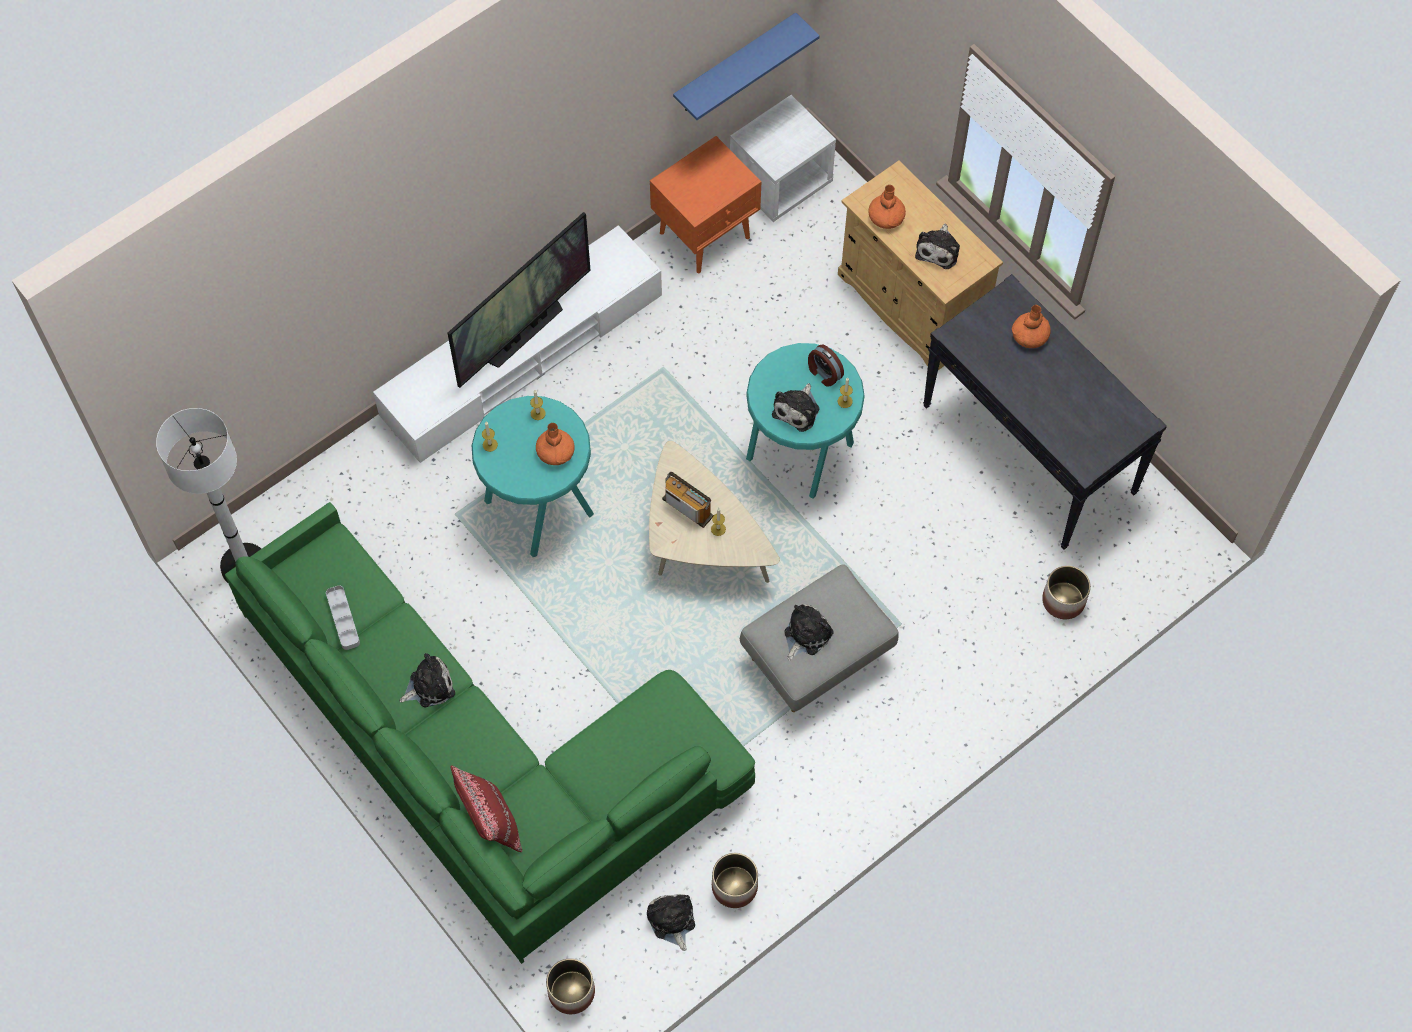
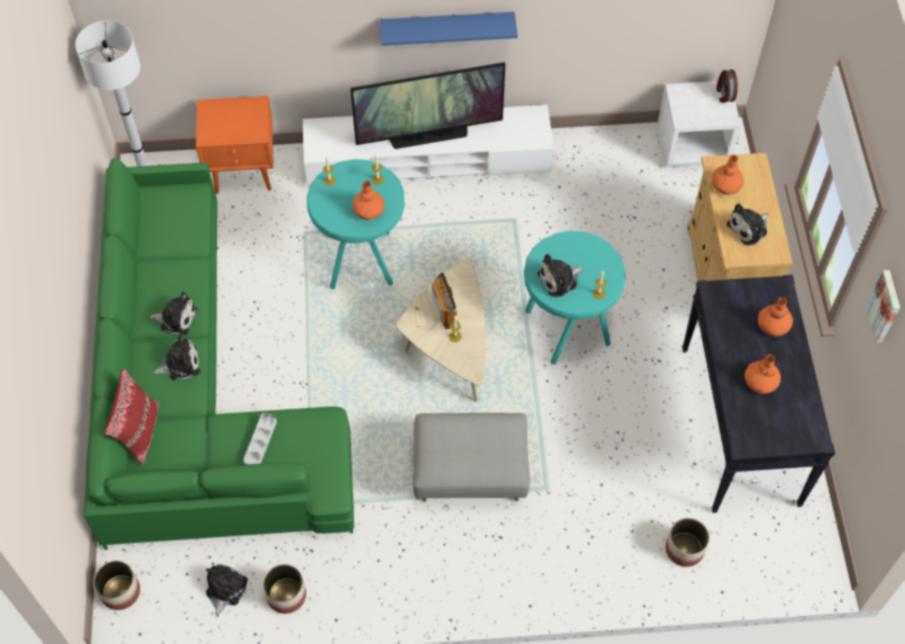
camera: 35 degrees right, 5 degrees down
(343, 619) = (159, 242): grey tray -> grey tray (260, 442)
(706, 234) = (613, 151): orange nightstand -> orange nightstand (244, 171)
(734, 64) = (683, 20): blue shelf -> blue shelf (447, 27)
(806, 634) = (456, 444): plush toy -> plush toy (180, 363)
(824, 373) = (598, 266): alarm clock -> alarm clock (724, 94)
(1057, 398) = (761, 381): none -> orange vase
(1158, 267) = (885, 306): none -> picture

